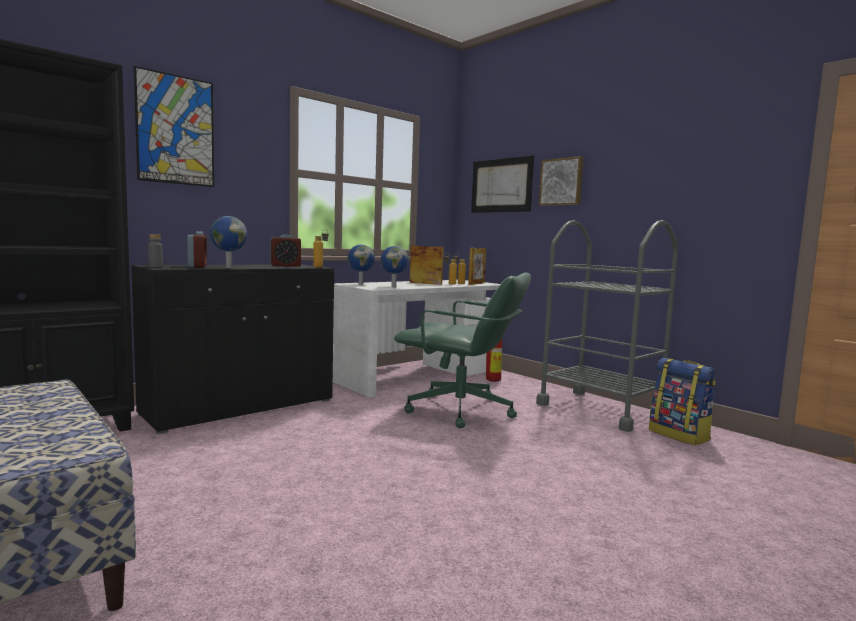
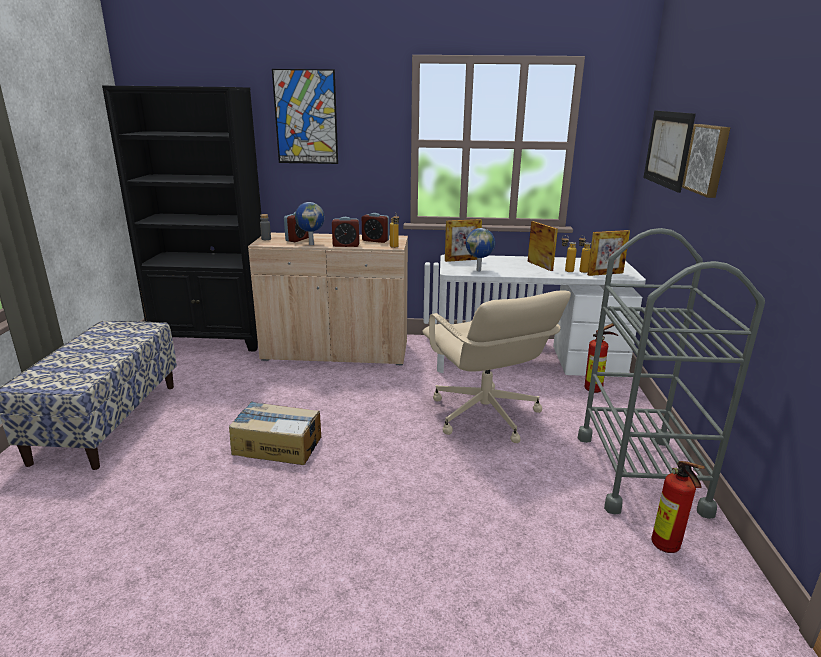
camera: 45 degrees right, 15 degrees up
(240, 407) = (336, 352): black cabinet -> beige cabinet
(269, 267) = (346, 245): none -> alarm clock
(334, 486) = (277, 445): none -> cardboard box
(360, 284) = (462, 260): globe -> picture frame
(461, 411) = (484, 416): green office chair -> beige office chair
(679, 435) = (667, 548): backpack -> fire extinguisher

